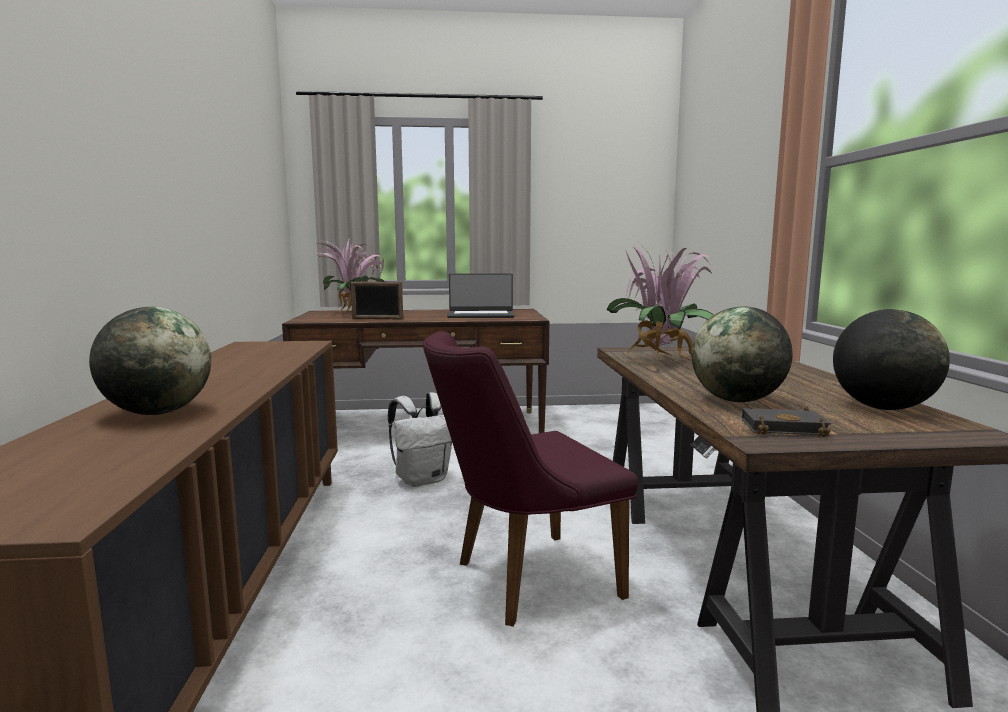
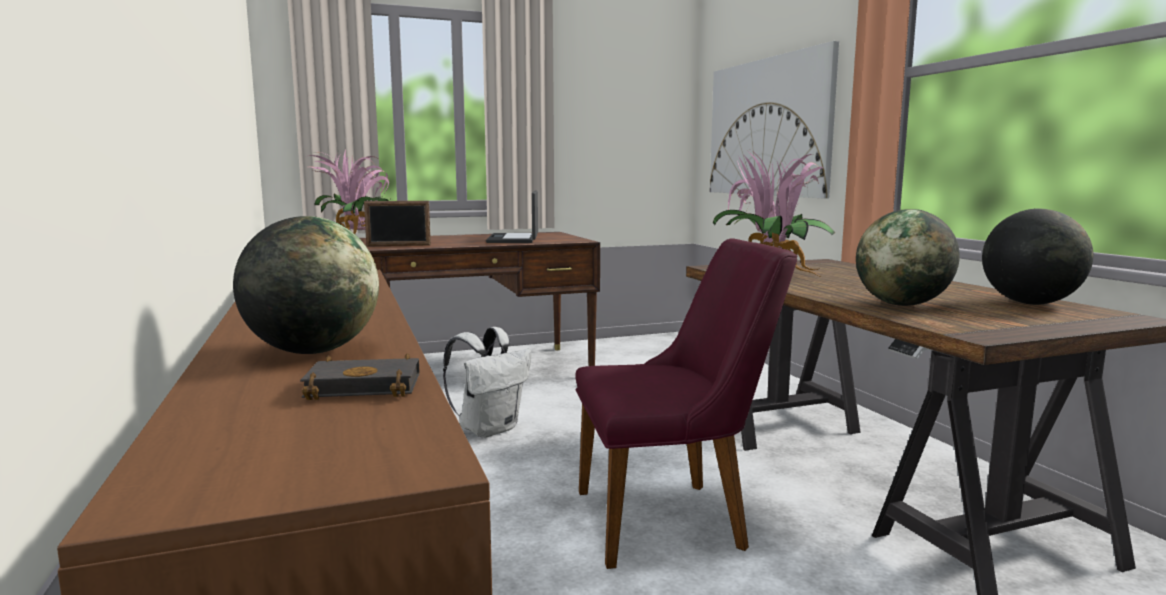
camera: 15 degrees left, 0 degrees up
(481, 315) = (514, 239): laptop -> laptop turned 105 degrees clockwise
(522, 580) = (675, 519): purple chair -> purple chair turned 150 degrees counterclockwise
(721, 215) = (767, 127): none -> picture
(784, 427) = (980, 323): black book -> black book (367, 386)

